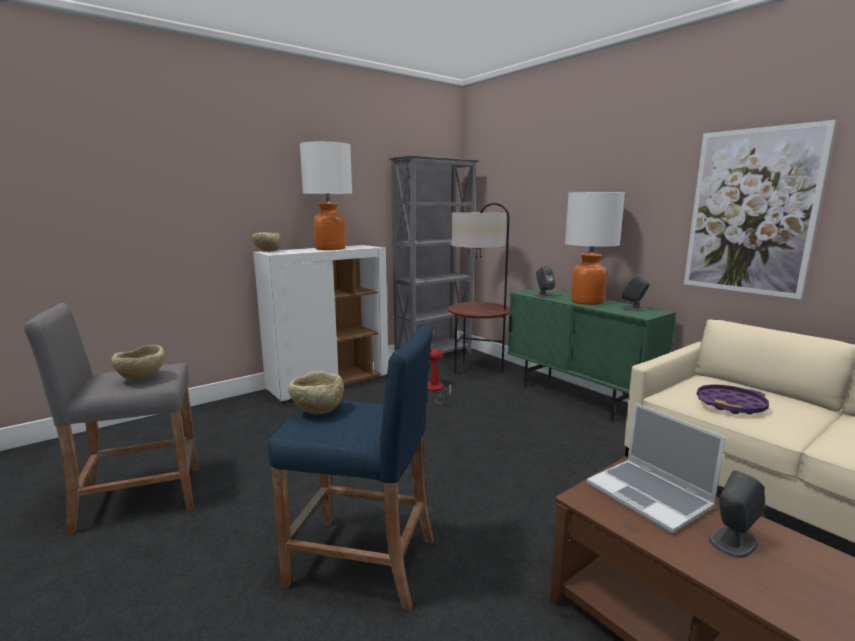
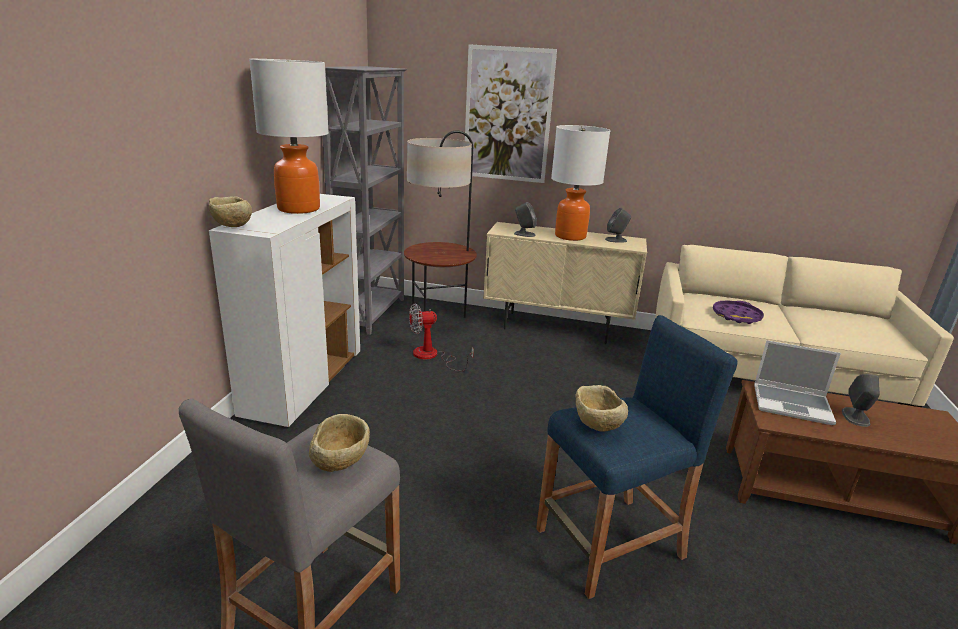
camera: 40 degrees left, 10 degrees up
(577, 397) = (557, 328): green cabinet -> beige cabinet
(750, 212) = (709, 152): picture -> picture (507, 115)

